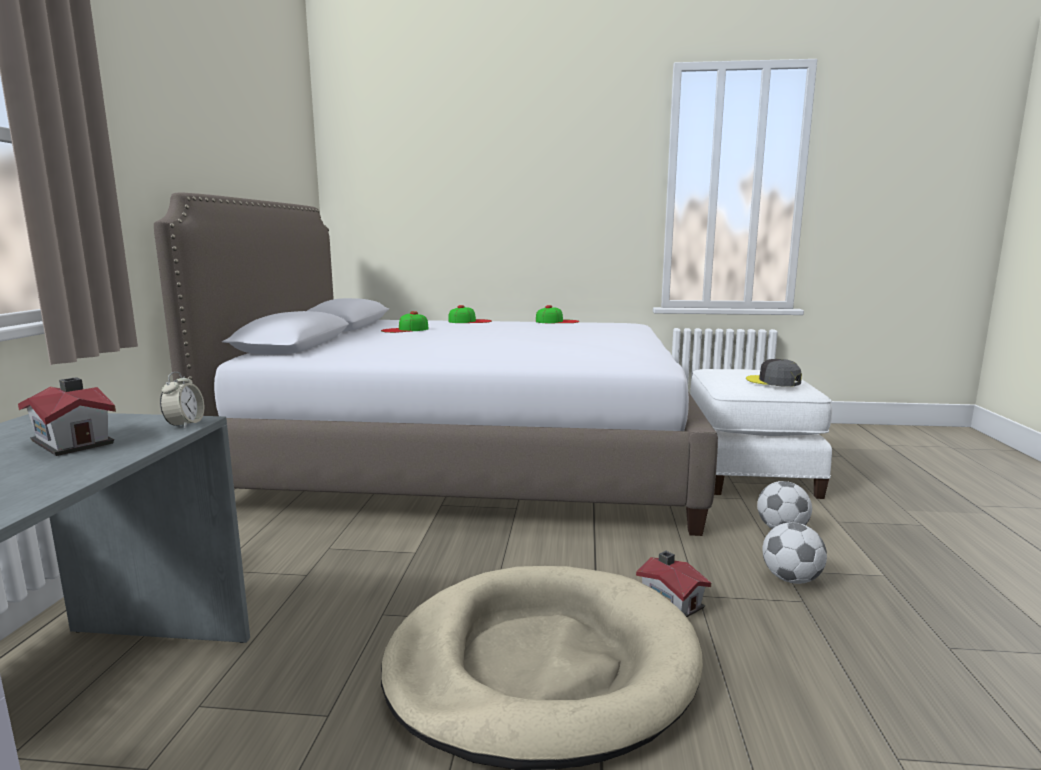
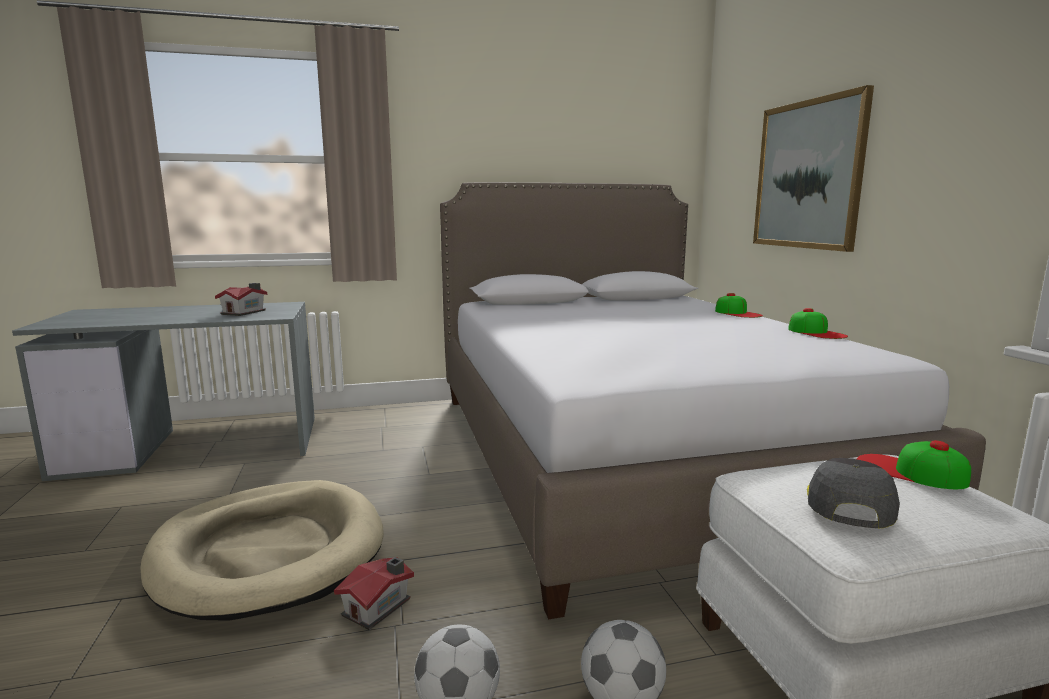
camera: 70 degrees right, 0 degrees up
(185, 424) = (273, 317): alarm clock -> none
(405, 330) = (643, 307): cap -> cap (910, 471)
(474, 206) = (808, 175): none -> picture

